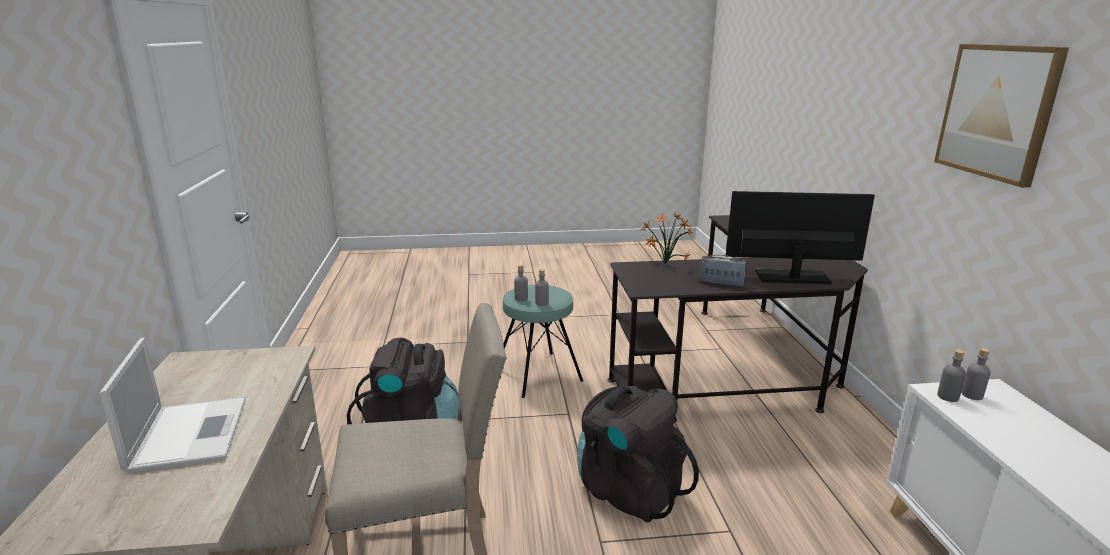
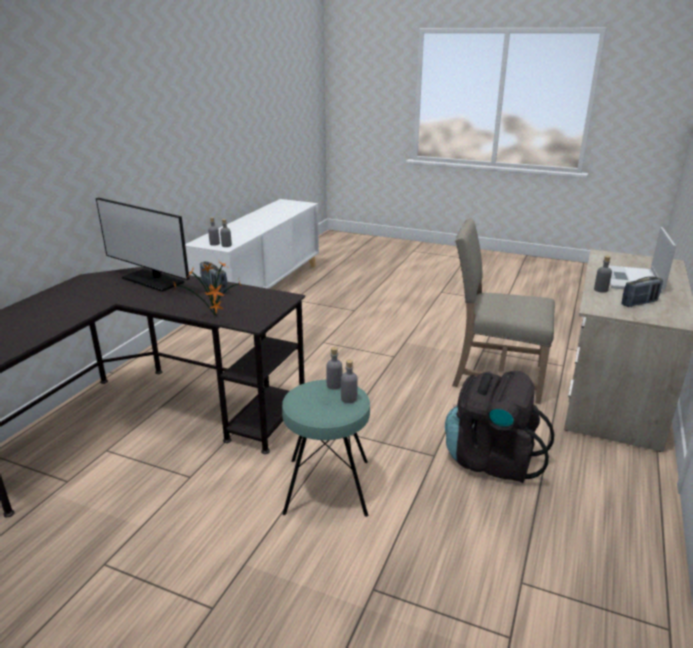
camera: 150 degrees left, 5 degrees up
(219, 379) = (639, 303): none -> radio
(265, 392) = (600, 290): none -> grey bottle
(628, 490) = (353, 371): black backpack -> none
(997, 111) = (122, 103): picture -> none

